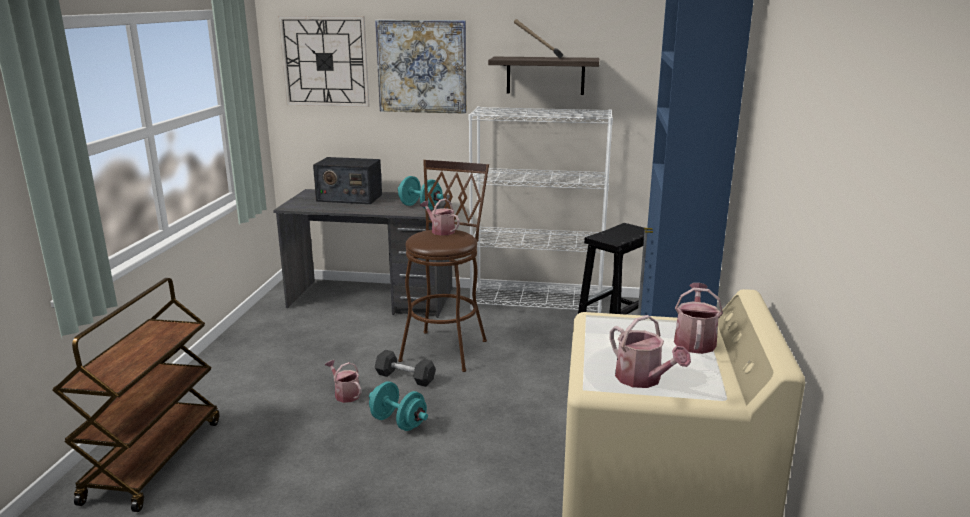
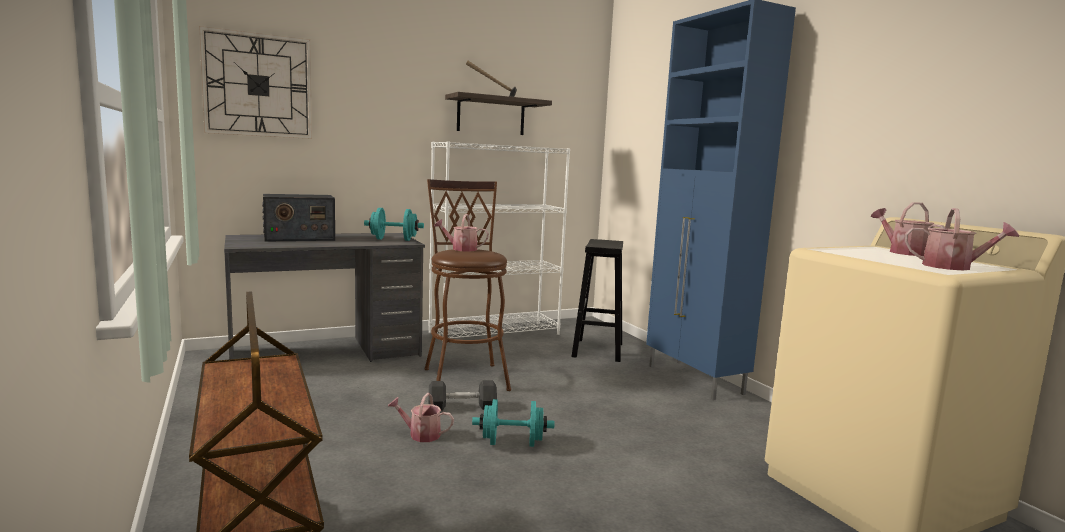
camera: 35 degrees left, 10 degrees down
(422, 66) = (373, 99): picture -> none

